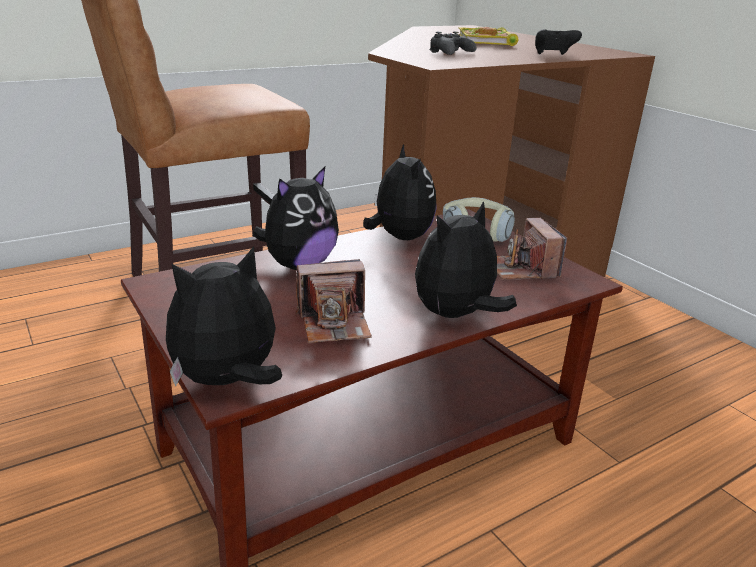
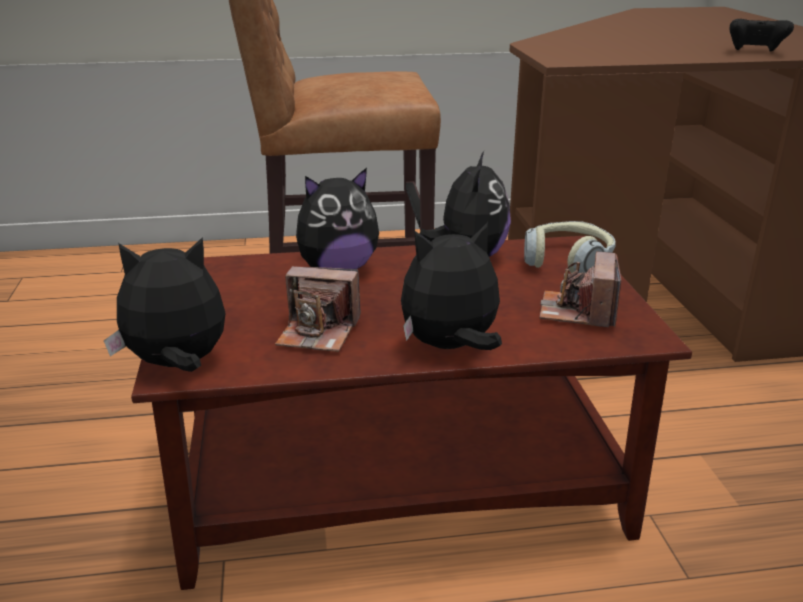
camera: 25 degrees right, 0 degrees up
(450, 53) = (613, 45): black game controller -> none
(486, 41) = (694, 31): book -> none

